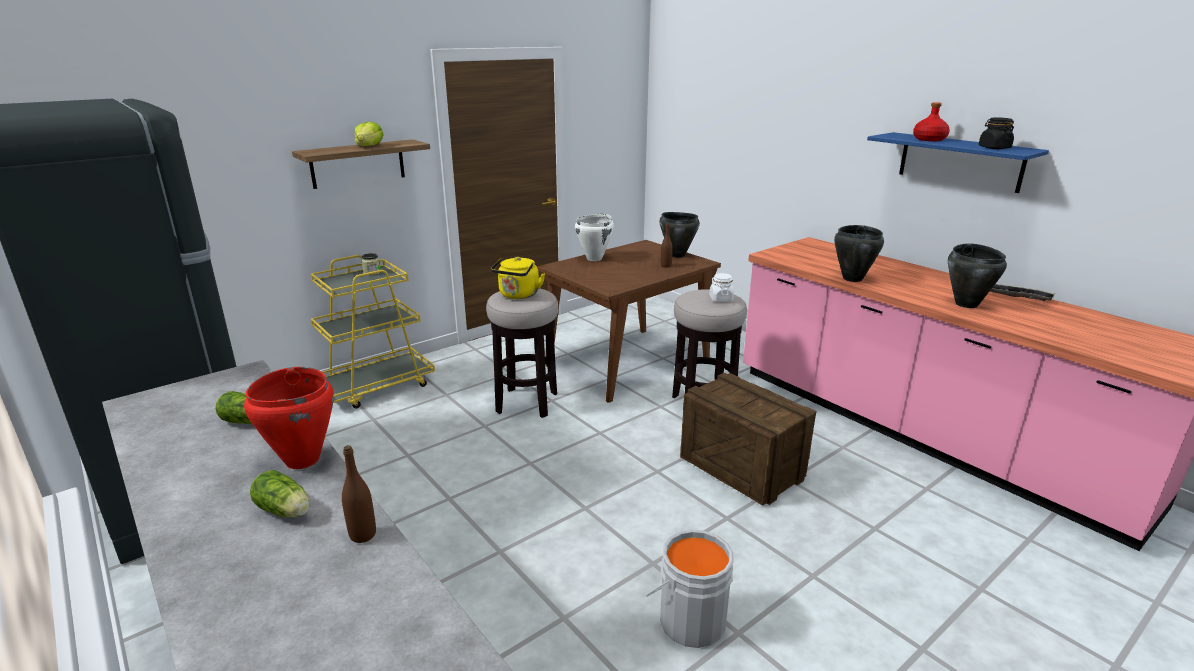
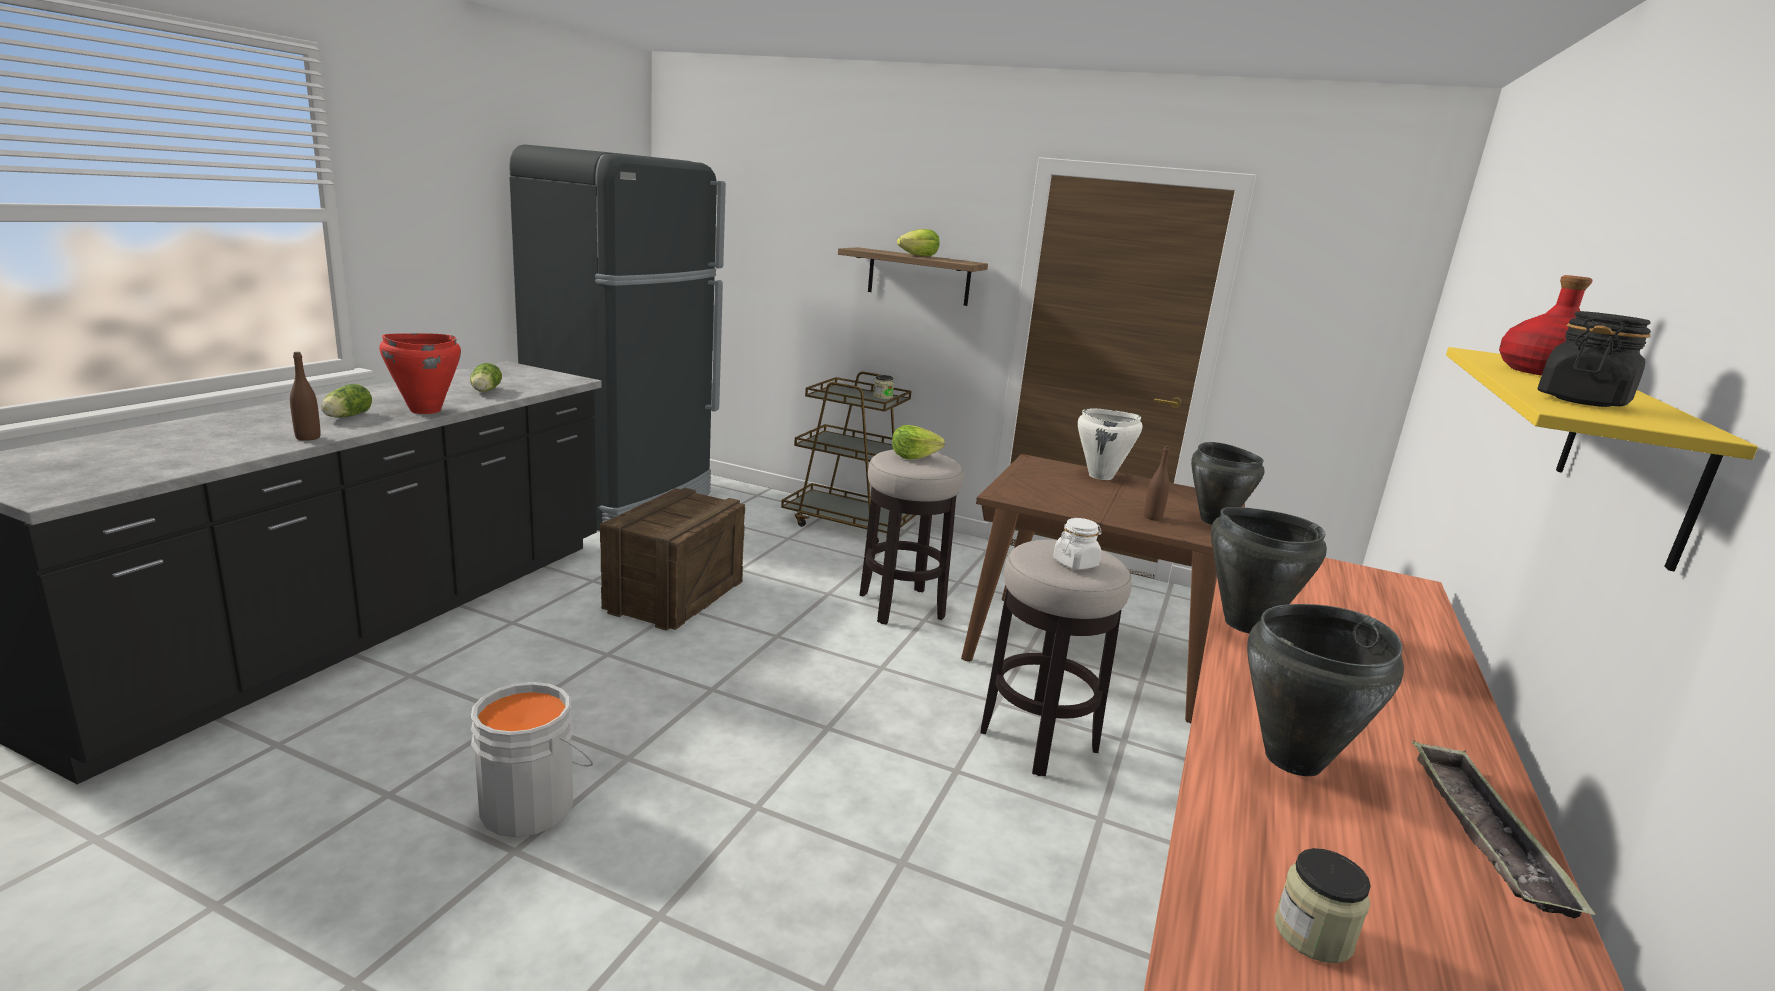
camera: 60 degrees right, 5 degrees down
(376, 386) = (849, 524): yellow cart -> brown cart
(518, 295) = (913, 456): yellow kettle -> lettuce
(741, 467) = (897, 803): crate -> crate (675, 596)
(960, 161) = (1629, 455): blue shelf -> yellow shelf
(1070, 332) = (1313, 934): none -> jar

